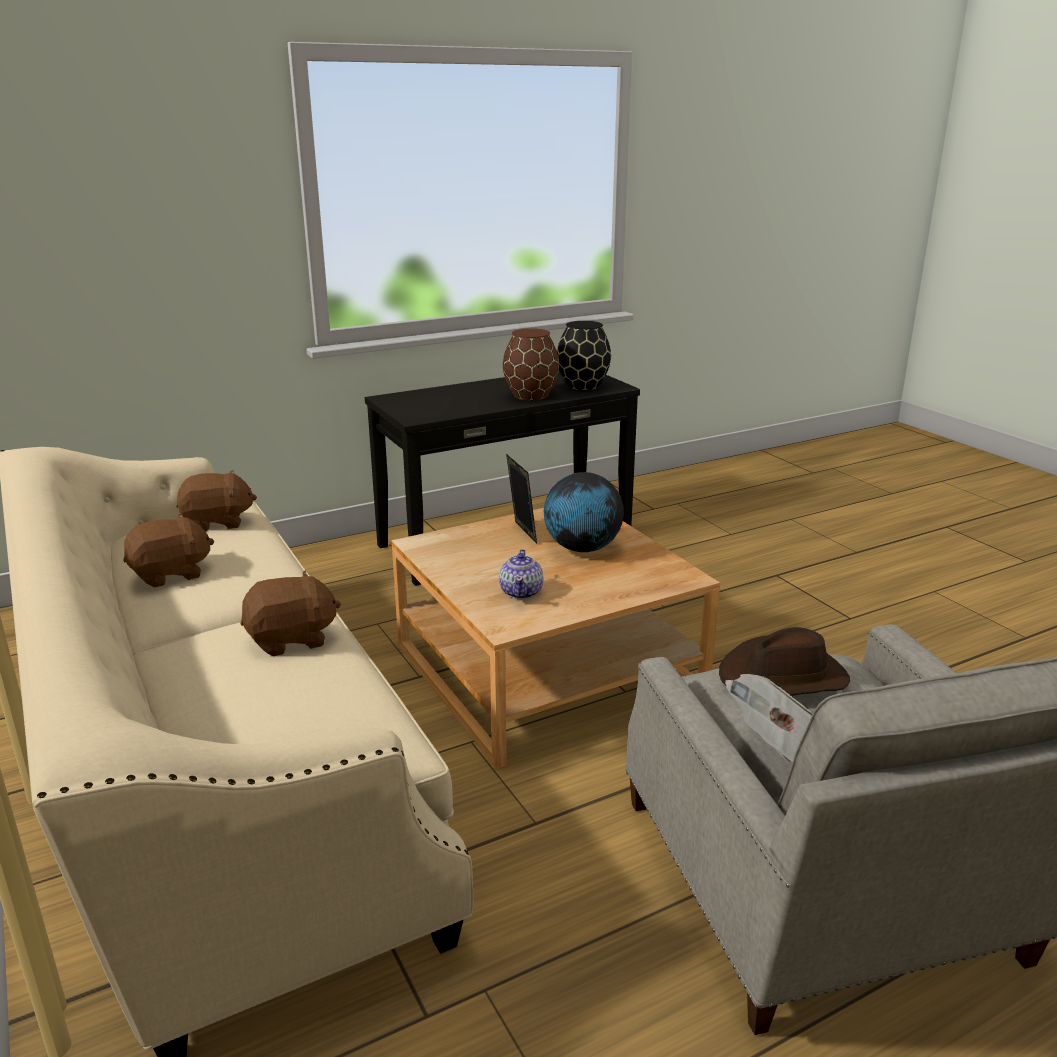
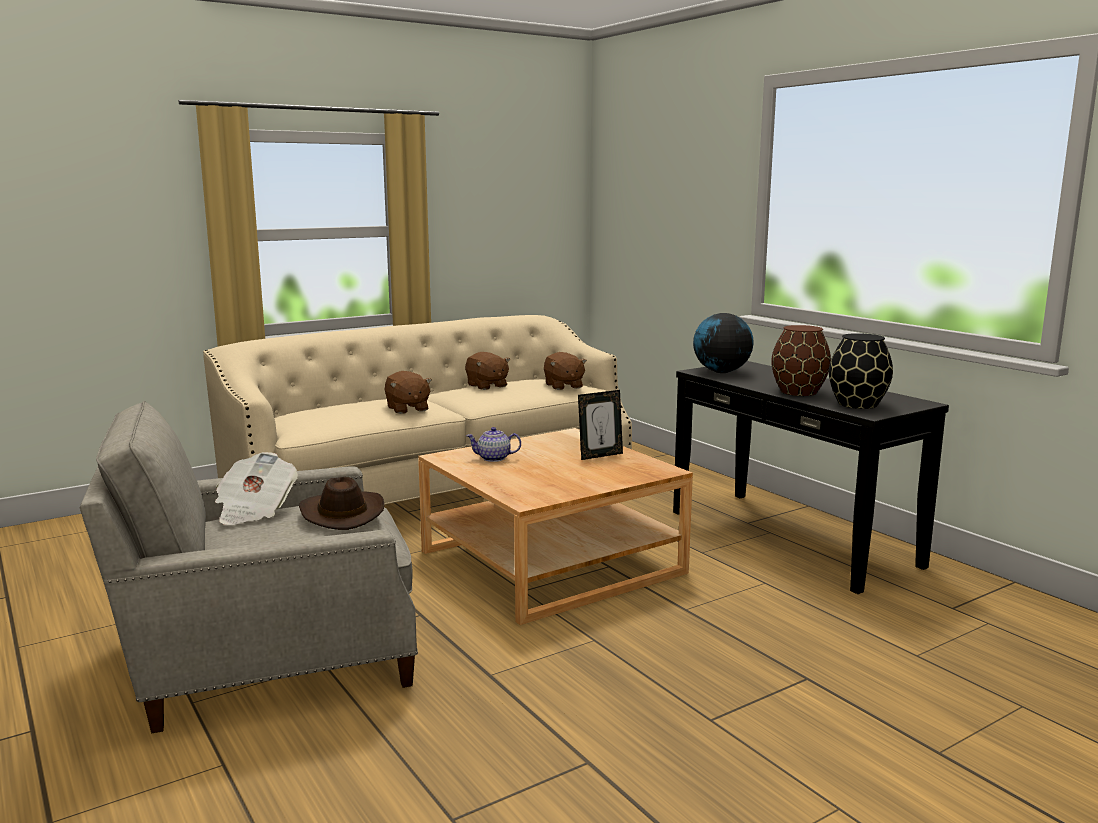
camera: 85 degrees right, 10 degrees down
(582, 548) = (575, 471): globe -> globe (721, 372)

